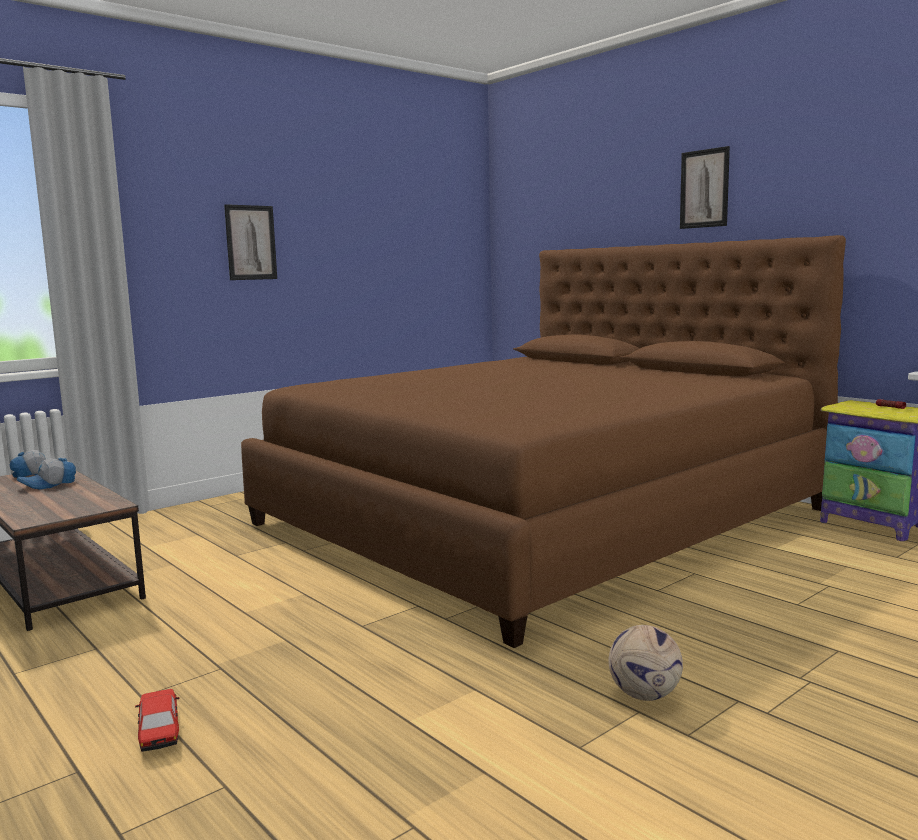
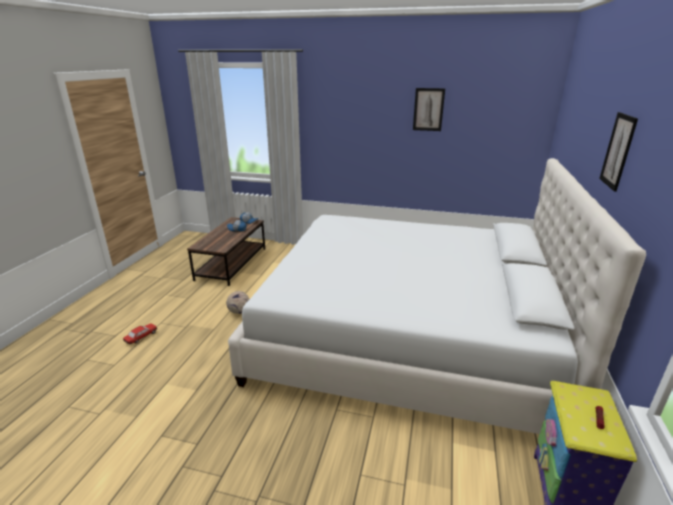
camera: 55 degrees right, 15 degrees up
(251, 242) = (365, 130): picture -> picture (428, 109)
(539, 516) = (406, 333): brown bed -> white bed
(644, 695) = (212, 441): football -> football (239, 311)

